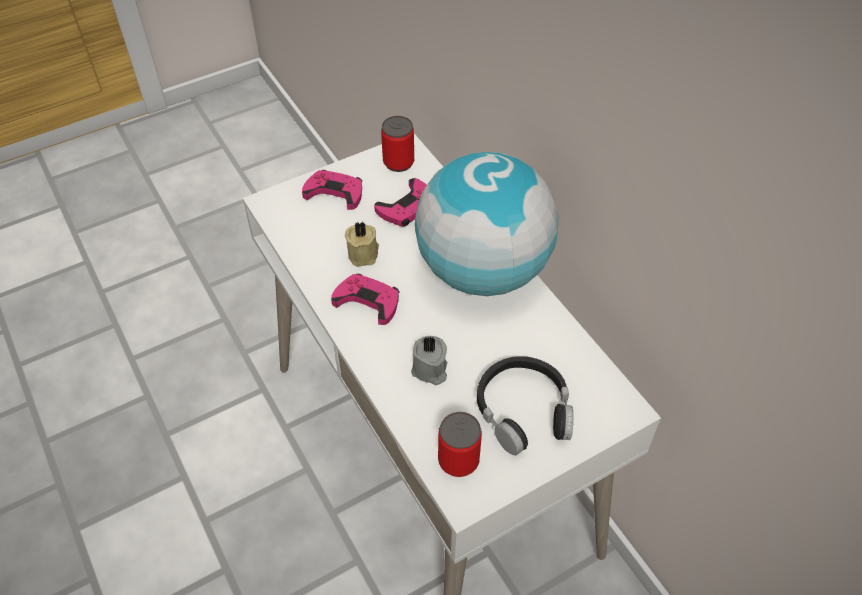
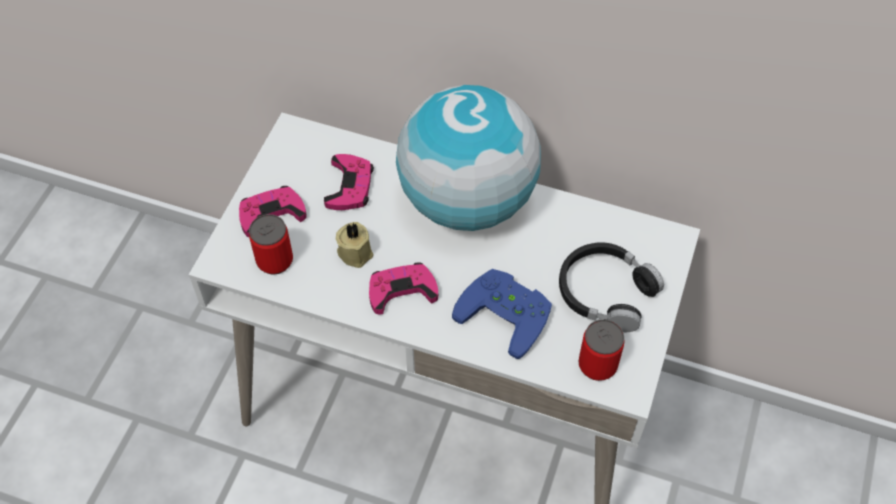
camera: 40 degrees left, 5 degrees up
(398, 162) = (299, 149): can -> can (274, 260)
(430, 370) = (508, 312): grey candle -> blue game controller

